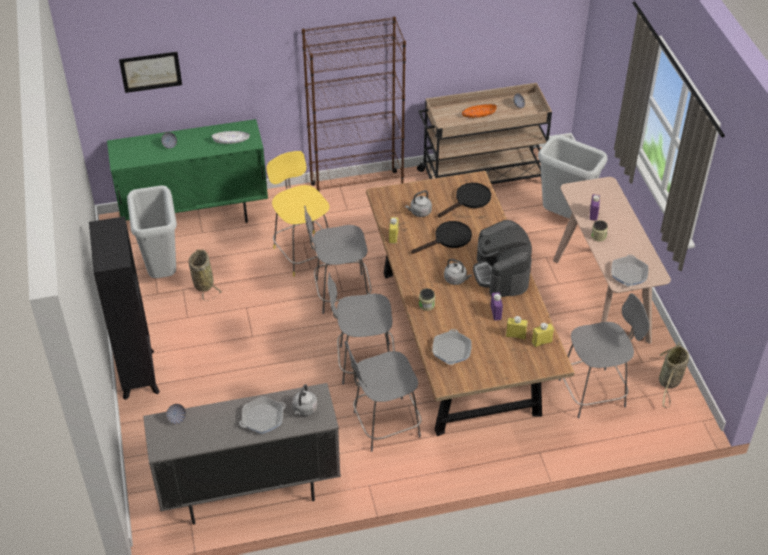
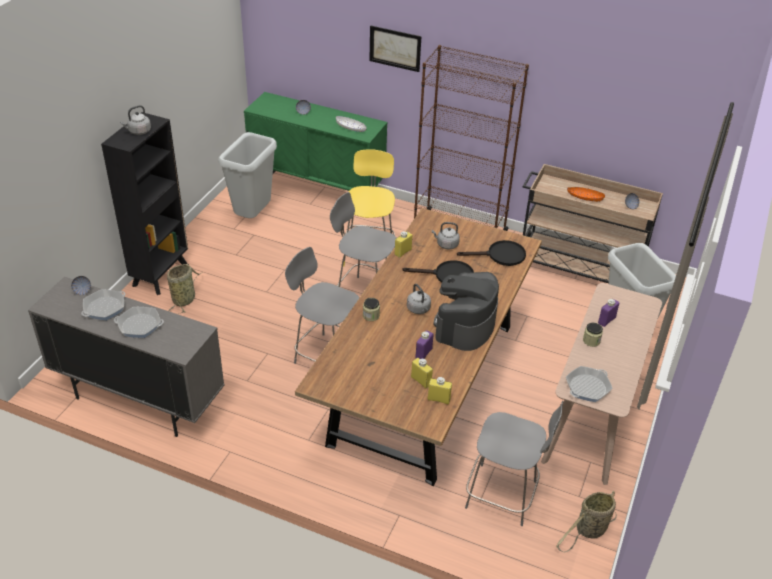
camera: 35 degrees right, 5 degrees down
(150, 71) = (306, 39): picture -> picture (395, 48)
(203, 283) = (272, 238): basket -> basket (185, 299)
(304, 410) = (176, 337): grey kettle -> grey kettle (138, 131)
(384, 425) = (292, 412): grey chair -> none
(451, 350) = (351, 362): frying pan -> frying pan (104, 308)

